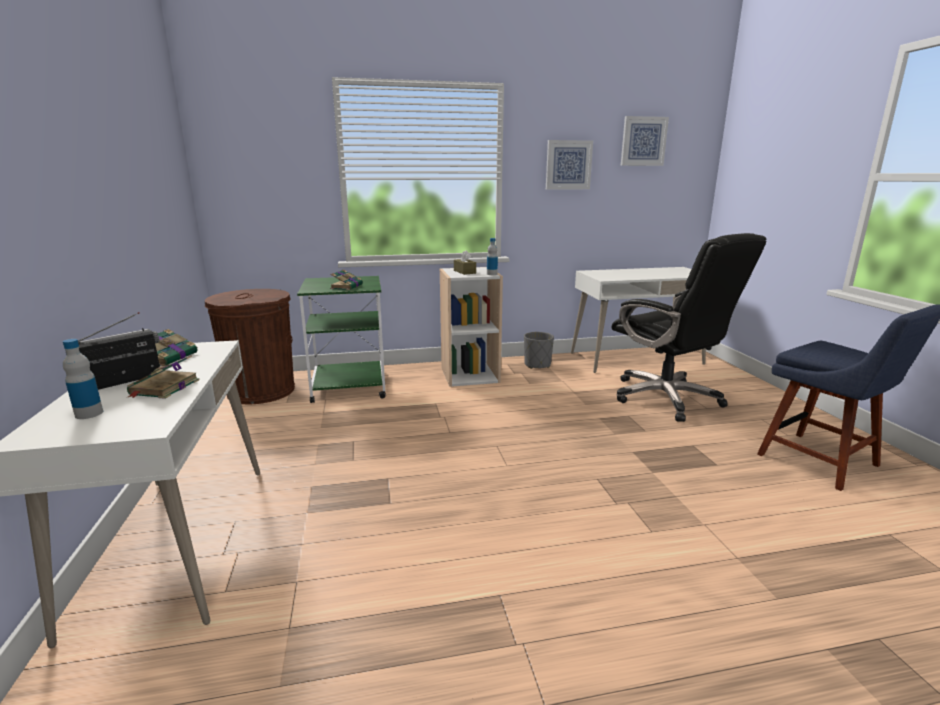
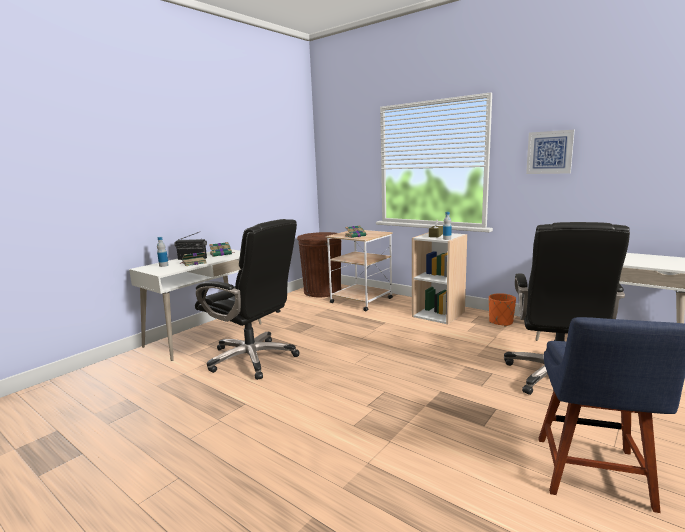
camera: 50 degrees right, 5 degrees down
(351, 387) = (362, 301): green cart -> beige cart
(365, 530) = (252, 359): none -> black office chair
(537, 365) = (501, 322): grey planter -> orange planter
(643, 141) = (637, 125): picture -> none

